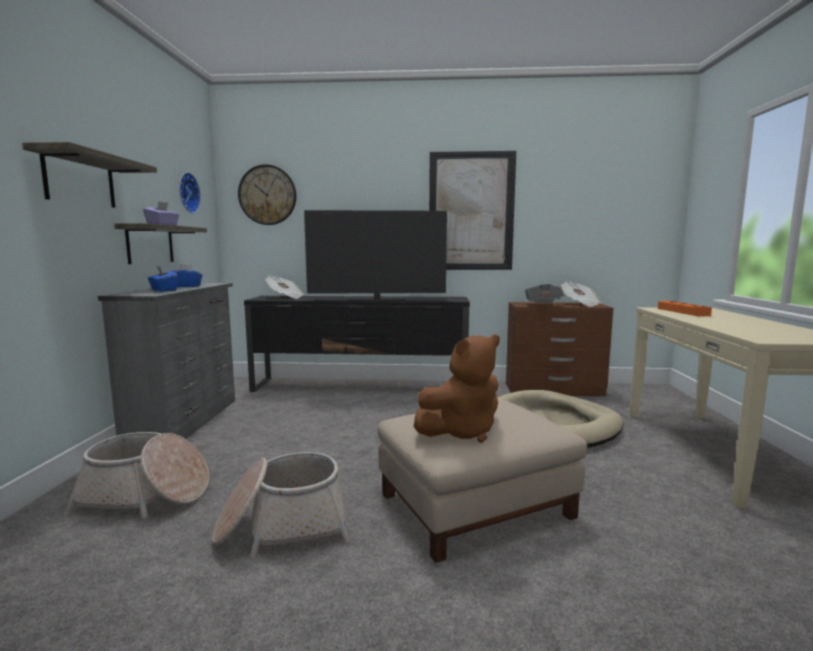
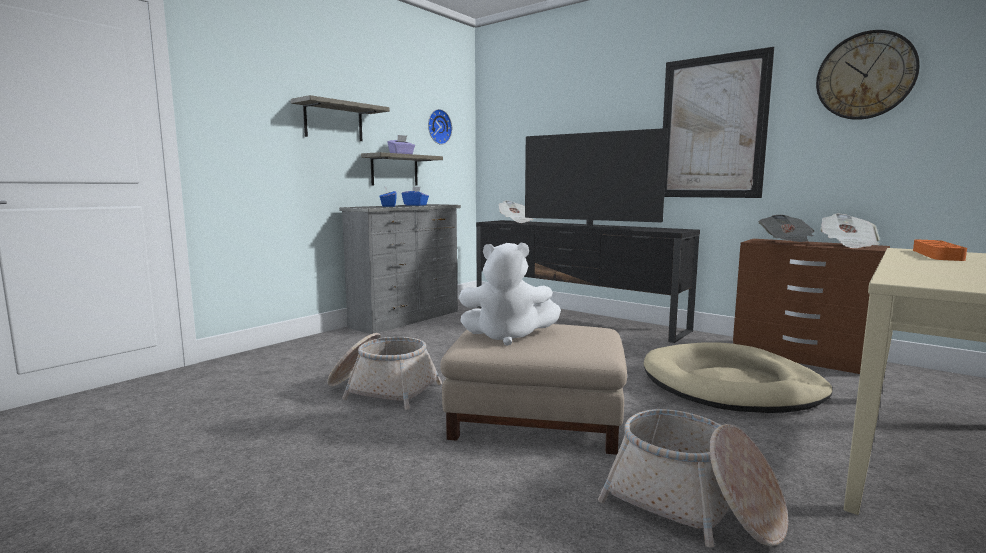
camera: 35 degrees right, 0 degrees up
(146, 495) = (332, 354): basket -> basket (693, 506)
(267, 195) = (513, 124): wall clock -> wall clock (865, 76)
(461, 432) = (507, 337): brown plush toy -> white plush toy

